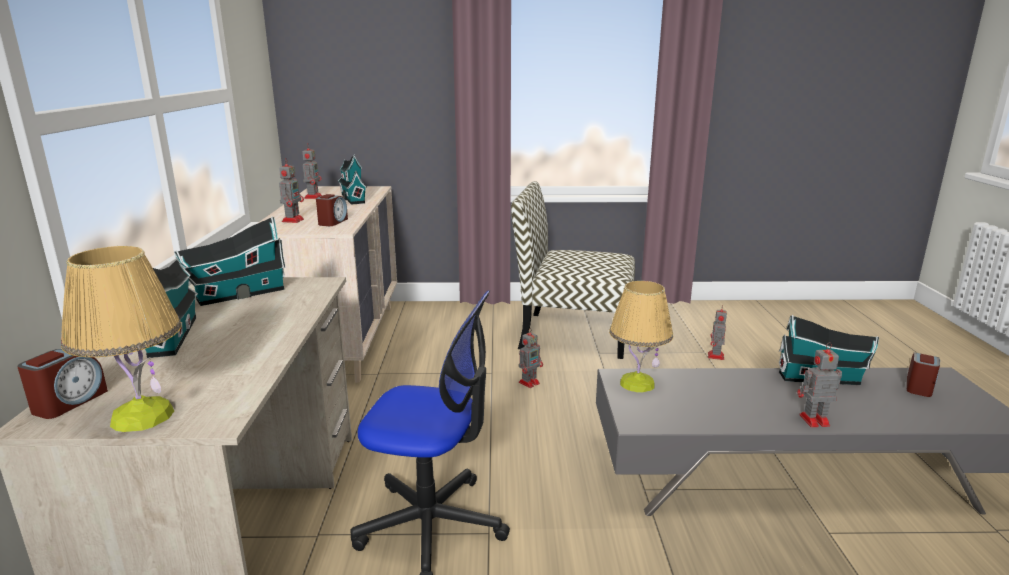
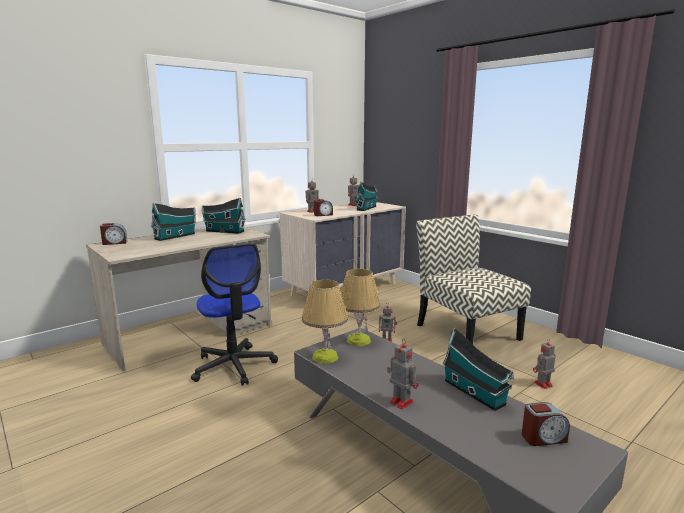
camera: 50 degrees right, 5 degrees down
(142, 416) = (113, 250): table lamp -> table lamp (325, 357)

